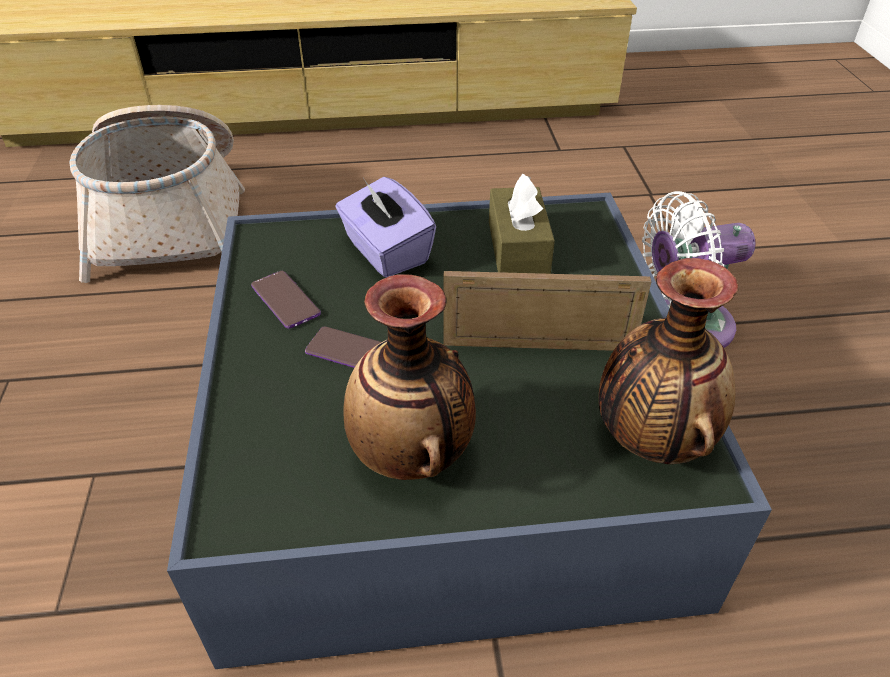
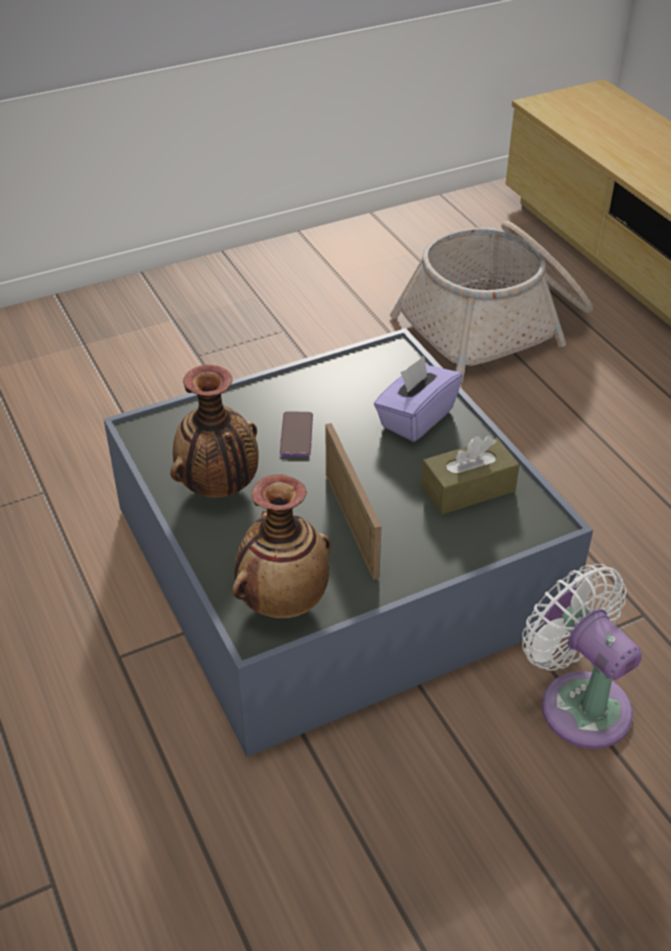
camera: 70 degrees right, 0 degrees up
(285, 300) = (332, 388): phone -> none

